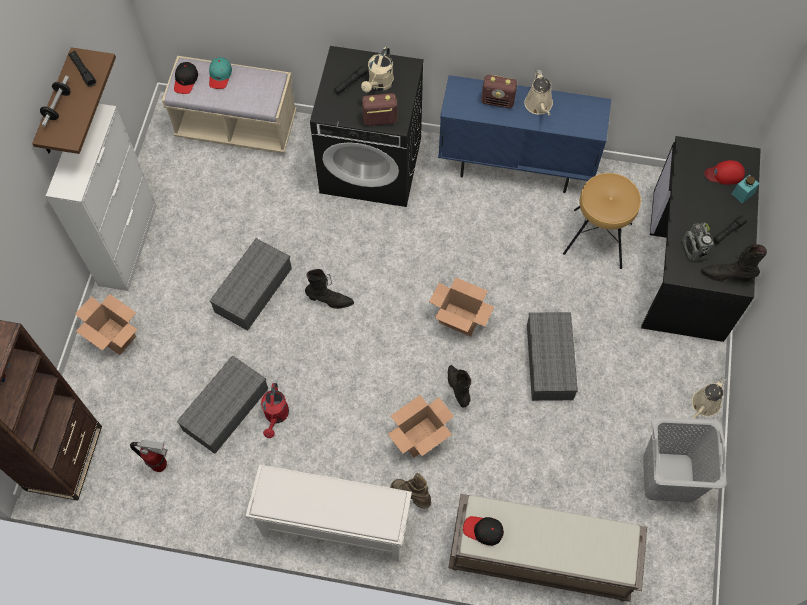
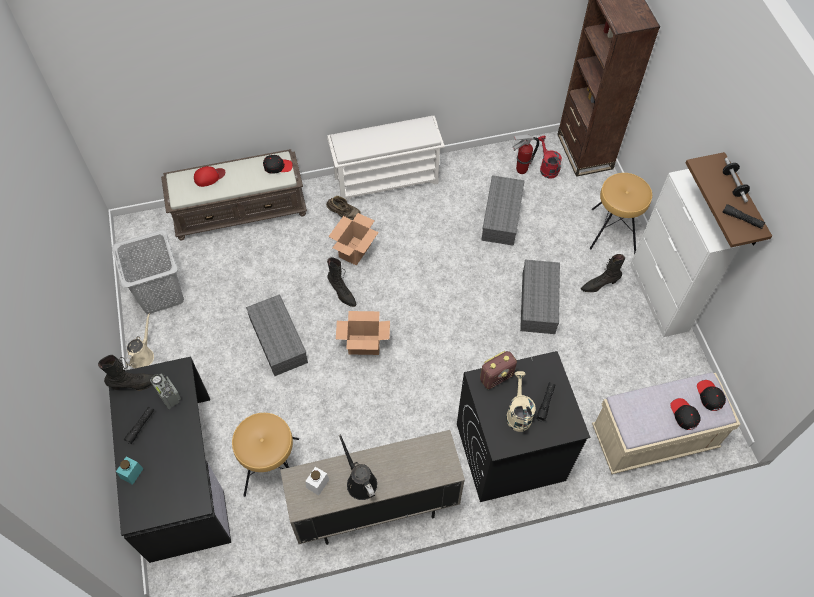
camera: 155 degrees right, 5 degrees down
(115, 336) = (613, 231): cardboard box -> brown stool
(220, 76) = (684, 415): turquoise cap -> black cap
(276, 416) = (464, 225): red watering can -> red watering can (547, 167)
(330, 301) = (474, 318): black boot -> black boot (599, 285)
(498, 101) = (402, 469): radio -> none
(516, 167) = (375, 509): blue cabinet -> beige cabinet
(539, 105) = (360, 481): beige watering can -> black watering can
(576, 117) = (317, 483): none -> white jar
(724, 174) = (153, 488): red cap -> red cap (209, 177)

